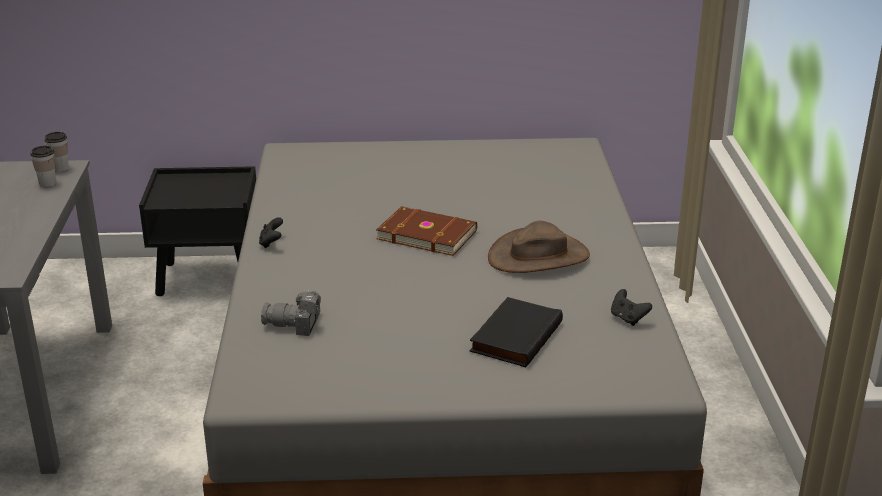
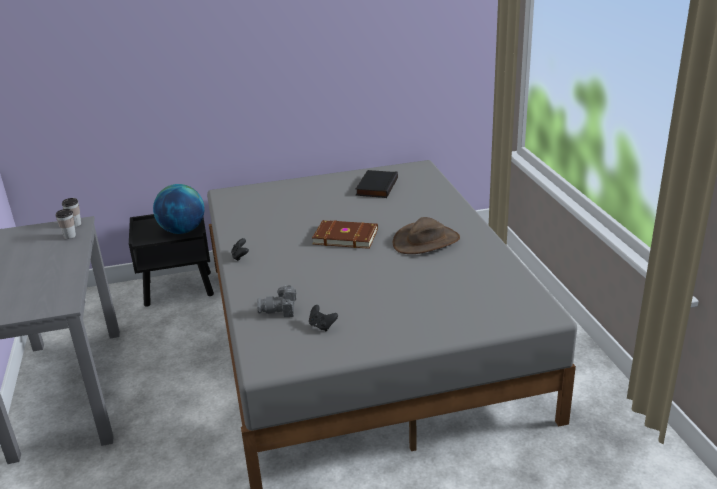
camera: 10 degrees left, 0 degrees up
(218, 196) = (182, 231): none -> globe
(514, 336) = (433, 296): black book -> black book (376, 186)
(628, 319) = (502, 274): black game controller -> black game controller (322, 326)

